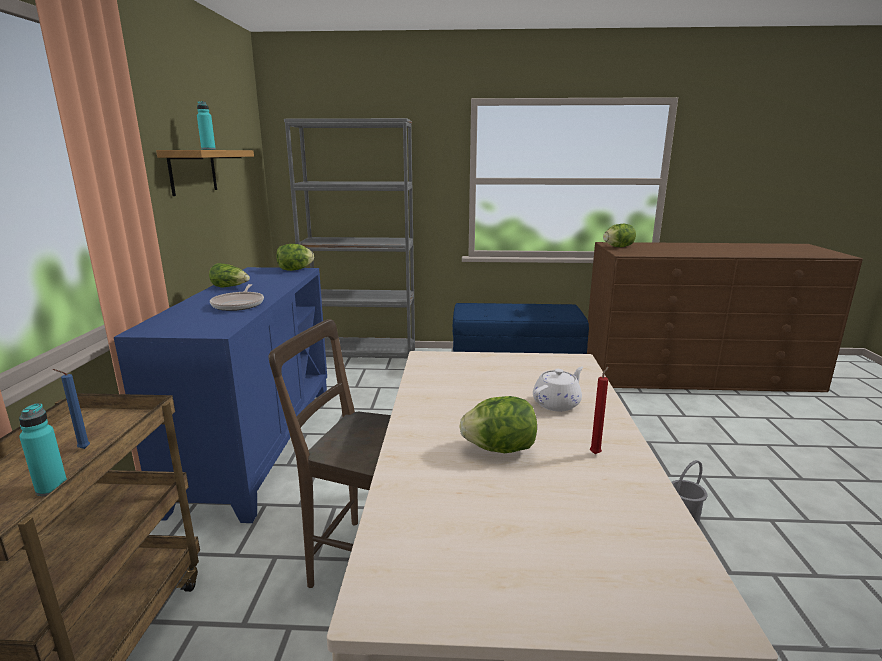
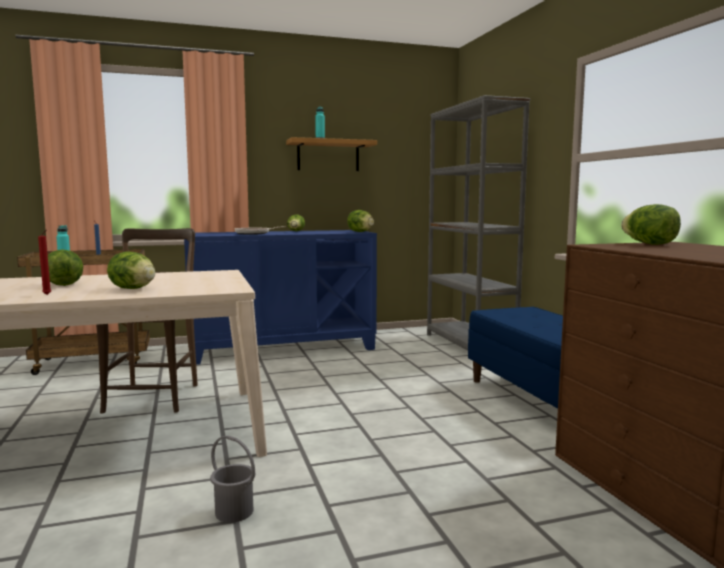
camera: 70 degrees right, 10 degrees down
(557, 403) = (133, 289): white teapot -> lettuce

